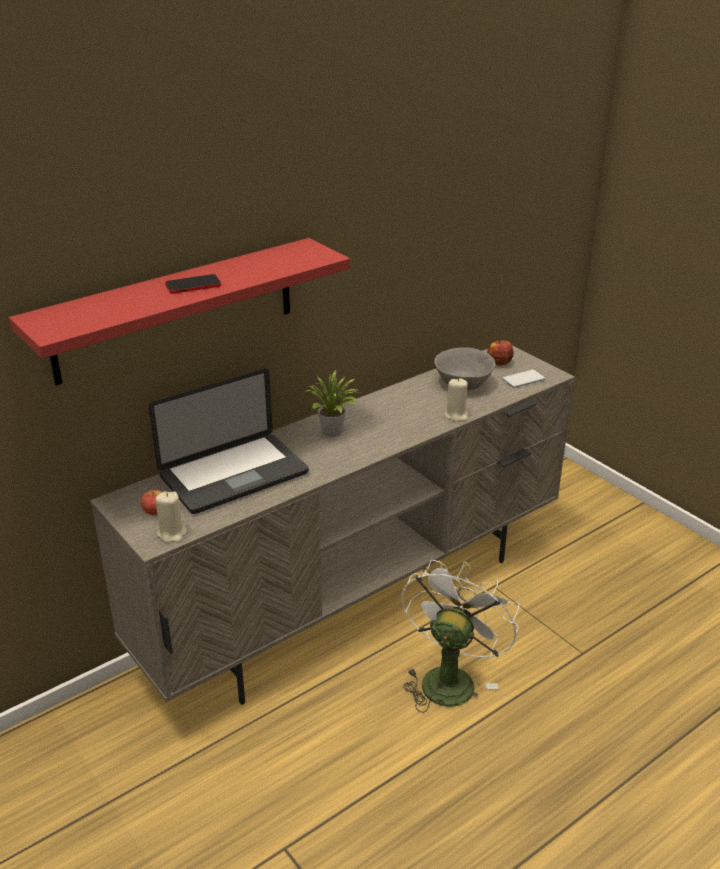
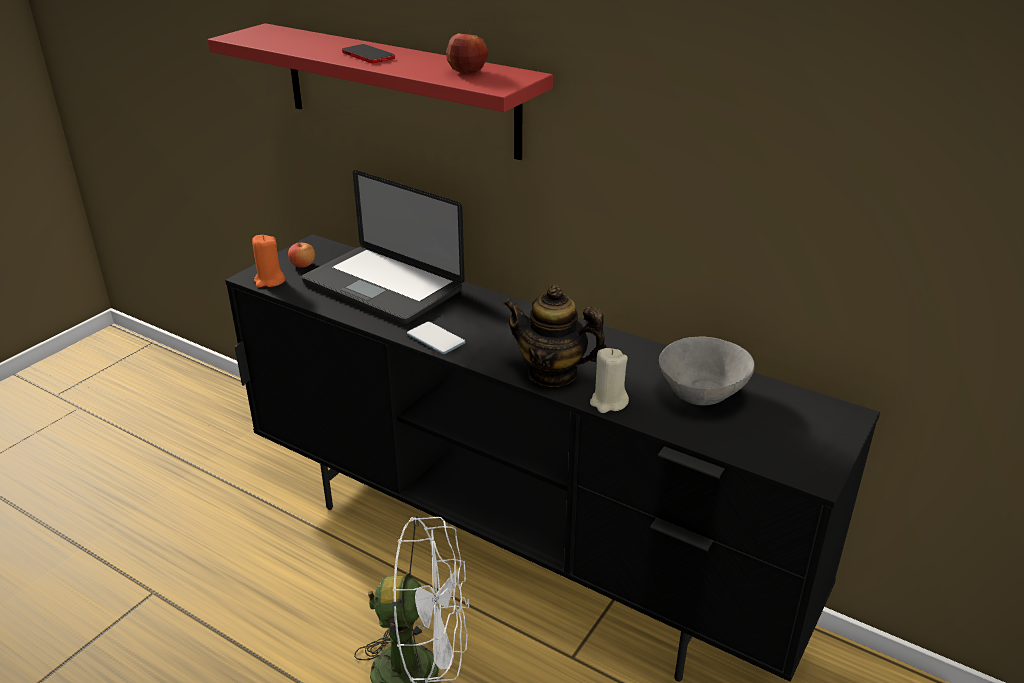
camera: 70 degrees right, 0 degrees up
(172, 534) = (269, 281): beige candle -> orange candle
(334, 432) = (502, 323): potted plant -> none
(359, 602) = (517, 553): beige tv stand -> black tv stand
(412, 426) = (553, 373): none -> teapot
(499, 363) = (798, 416): apple -> apple (466, 72)
(523, 379) = (768, 447): phone -> phone (436, 339)

